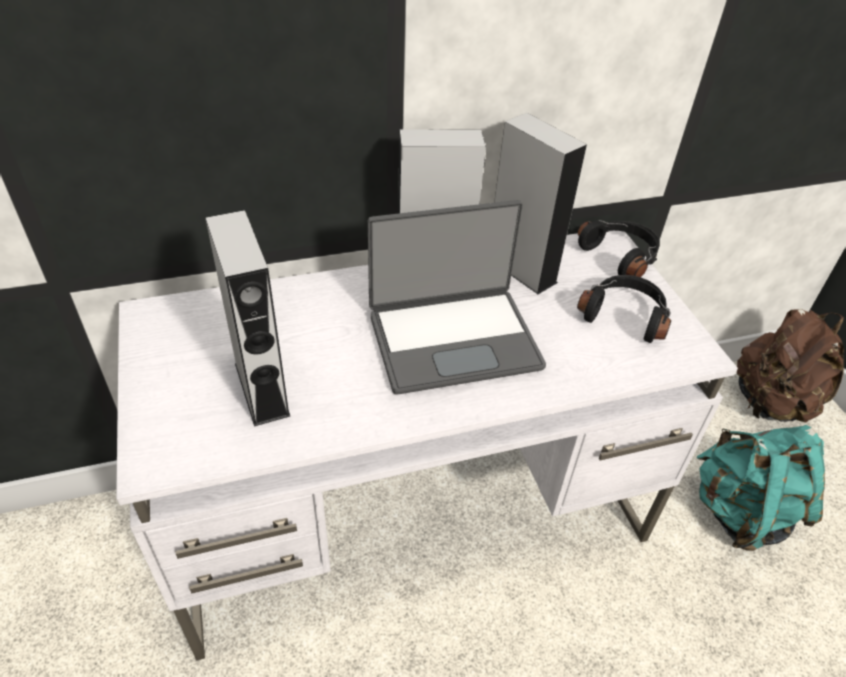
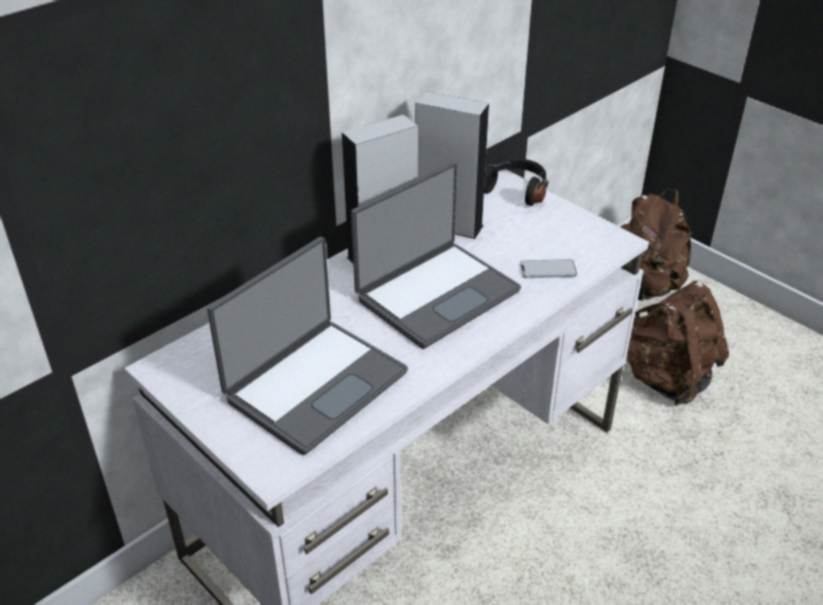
camera: 25 degrees left, 5 degrees down
(261, 389) = (314, 385): grey speaker -> laptop
(593, 357) = (548, 270): none -> phone
(625, 315) = (549, 232): black headphones -> none
(740, 512) = (666, 379): turquoise backpack -> brown backpack

